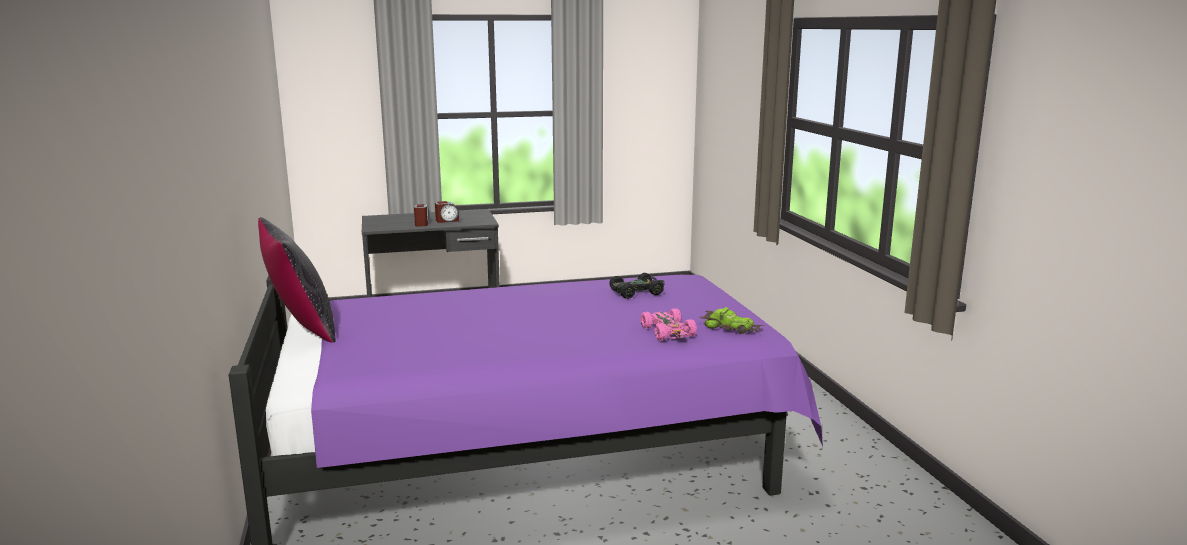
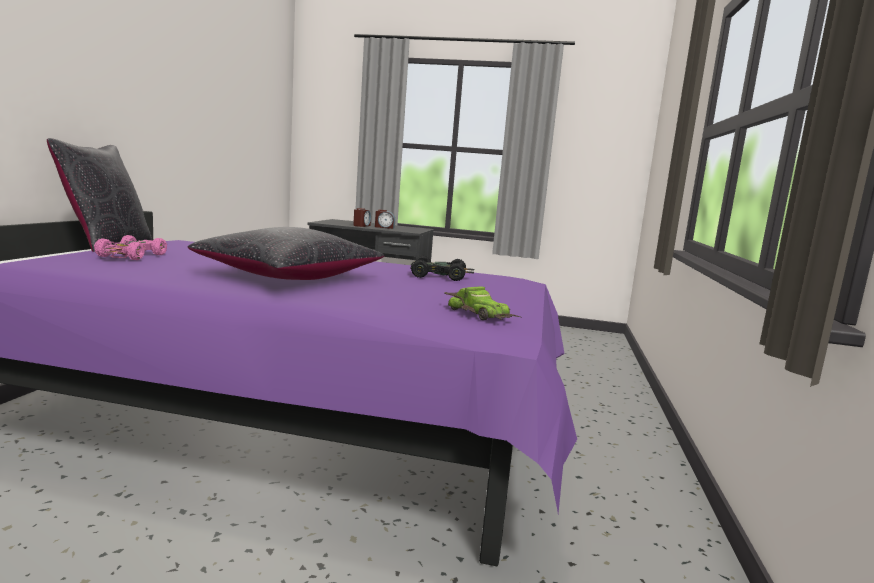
camera: 25 degrees right, 5 degrees down
(550, 326) = (289, 276): none -> black pillow
(668, 332) = (397, 302): pink toy car -> pink toy car (132, 256)

